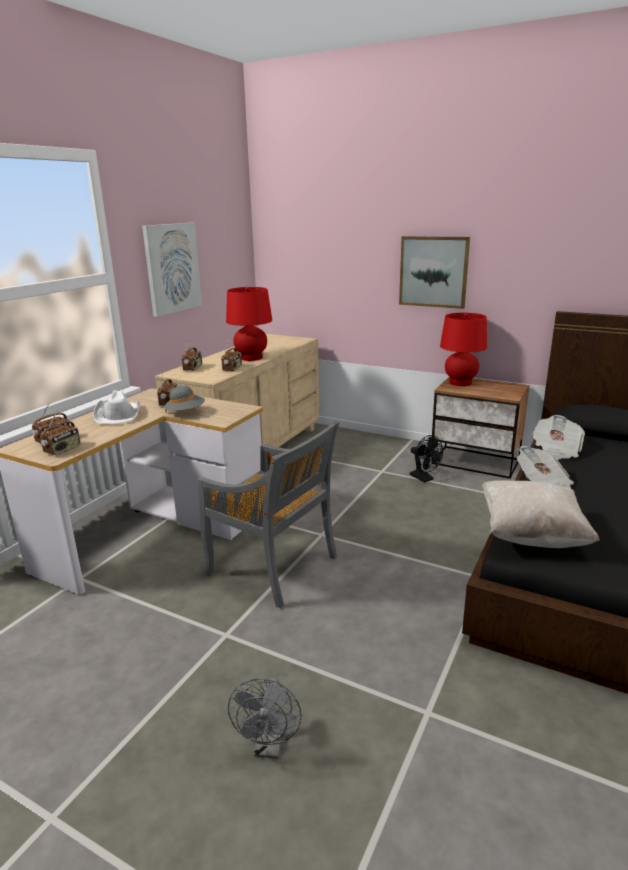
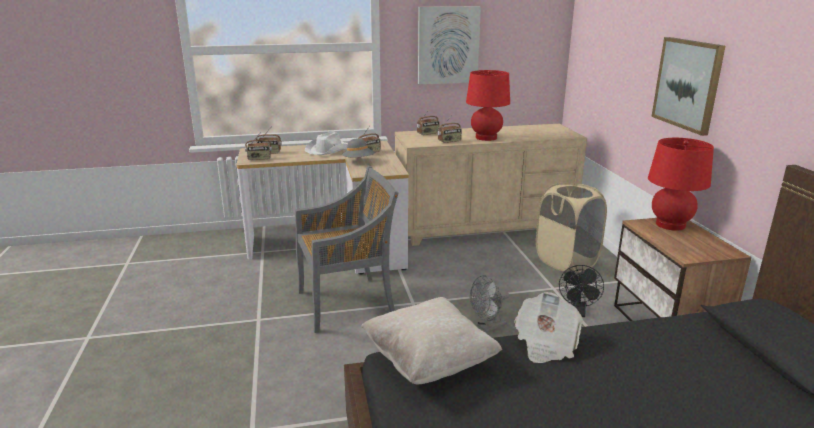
camera: 50 degrees right, 0 degrees up
(269, 747) = (174, 379): grey fan -> grey fan (488, 327)
(274, 567) = (347, 303): grey chair -> grey chair turned 105 degrees counterclockwise
(353, 450) = (566, 261): none -> beige laundry basket
(555, 451) = (649, 331): newspaper -> none

